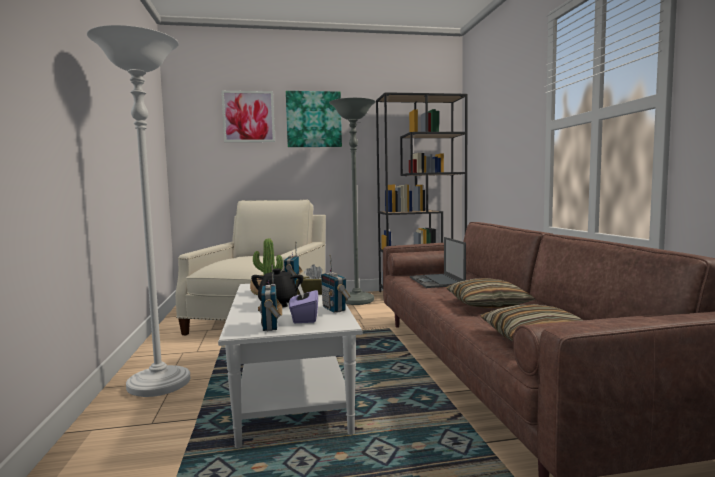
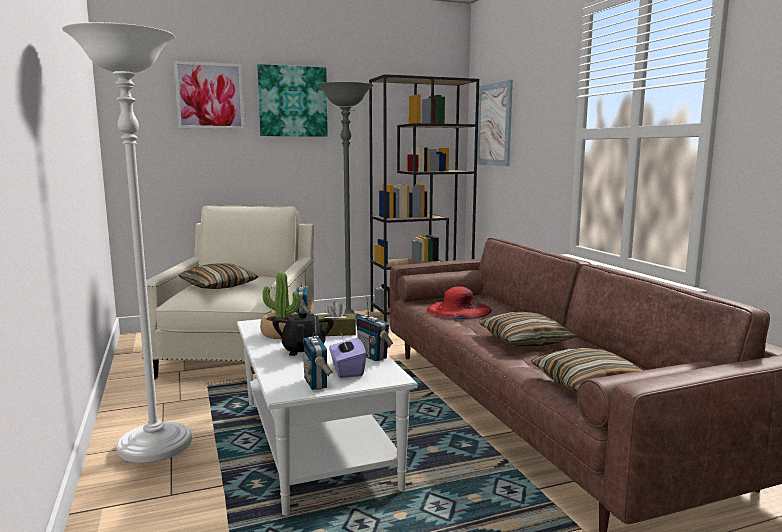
camera: 10 degrees left, 5 degrees up
(239, 260) = (218, 286): none -> pillow
(437, 281) = (459, 310): laptop -> red hat
(481, 131) = (494, 124): none -> picture

